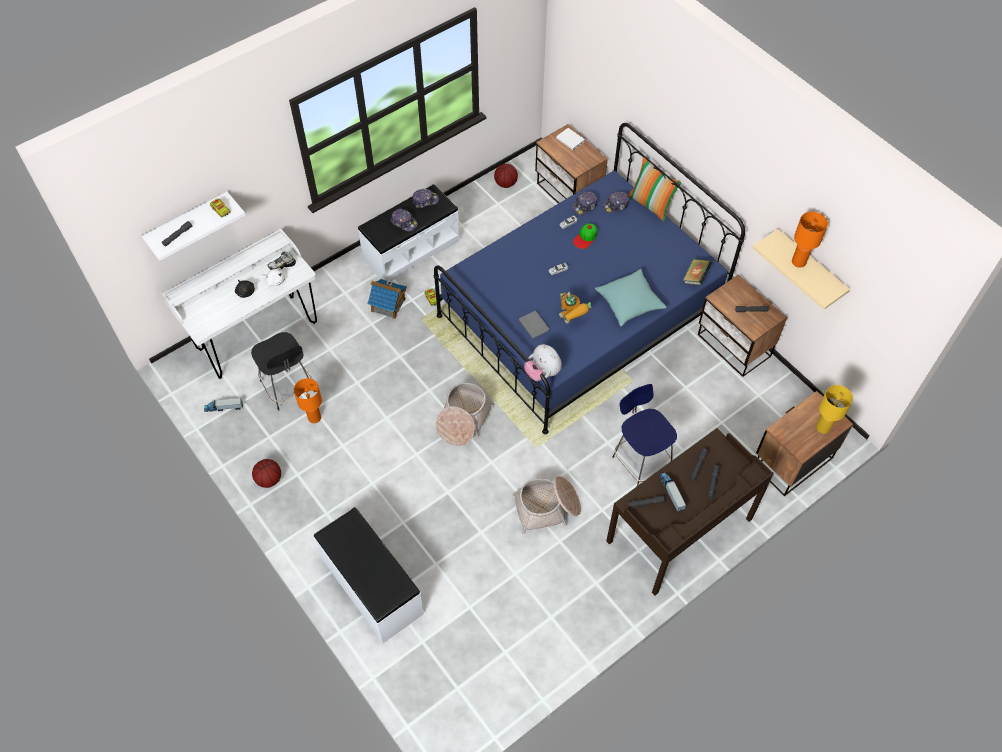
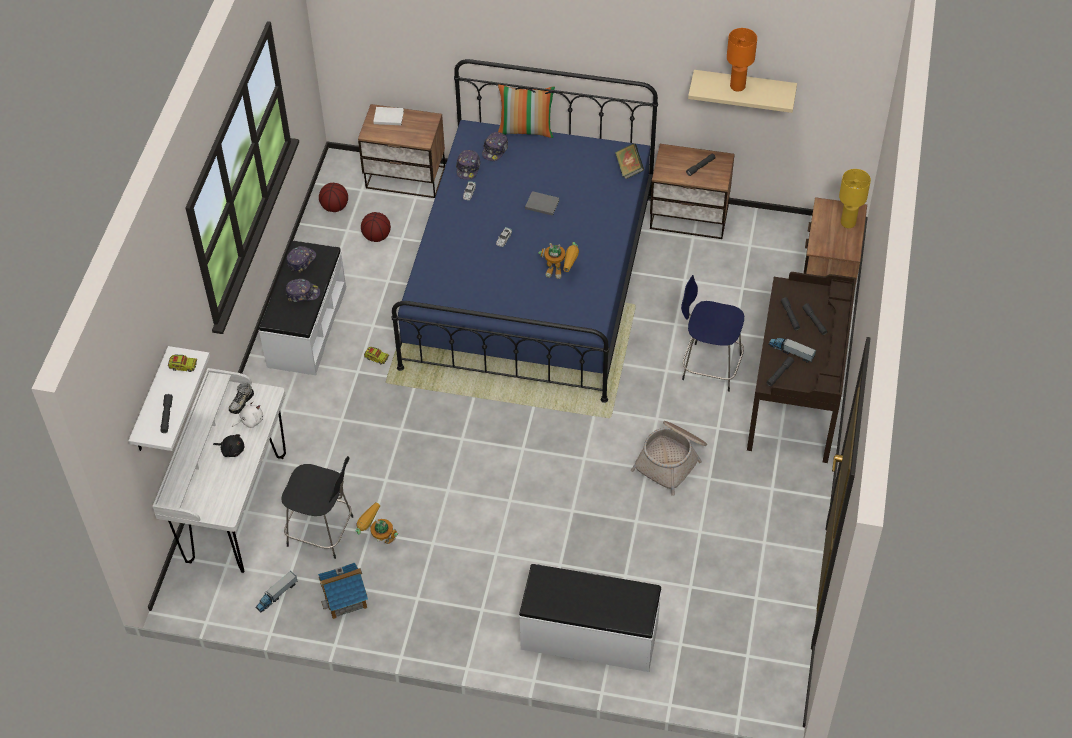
camera: 40 degrees left, 5 degrees down
(269, 479) = (394, 623): basketball -> basketball (376, 237)
(314, 417) = (378, 539): orange table lamp -> toy robot
(388, 305) = (339, 391): toy house -> toy house (345, 598)
(463, 419) = (520, 441): basket -> none
(533, 324) = (532, 299): grey book -> grey book (541, 204)
(542, 372) = (583, 333): plush toy -> none
(585, 238) = (498, 195): cap -> none
(629, 303) = (595, 226): turquoise pillow -> none

